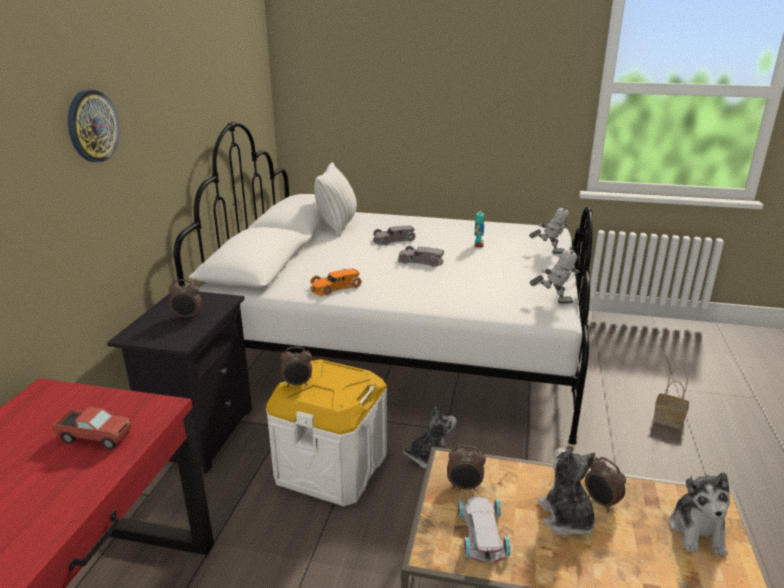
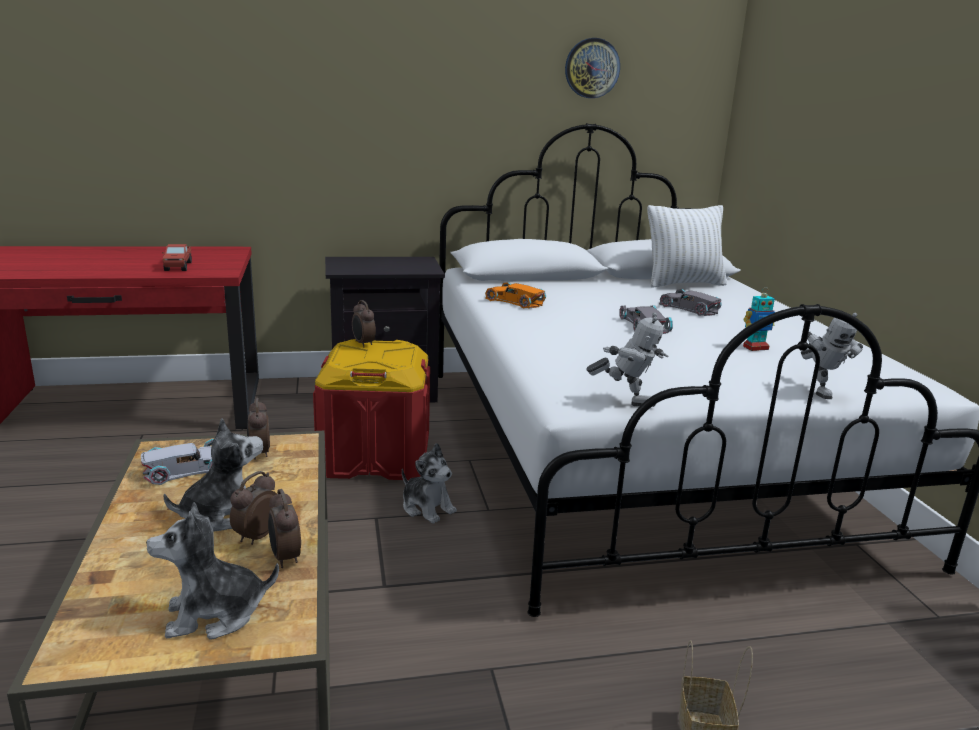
camera: 65 degrees right, 5 degrees down
(92, 126) = (372, 76): wall clock -> wall clock (592, 68)
(187, 317) = (385, 266): alarm clock -> alarm clock (285, 558)
(331, 466) = (375, 456): white storage box -> red storage box
(553, 300) = (625, 401): toy robot -> toy robot turned 60 degrees counterclockwise

